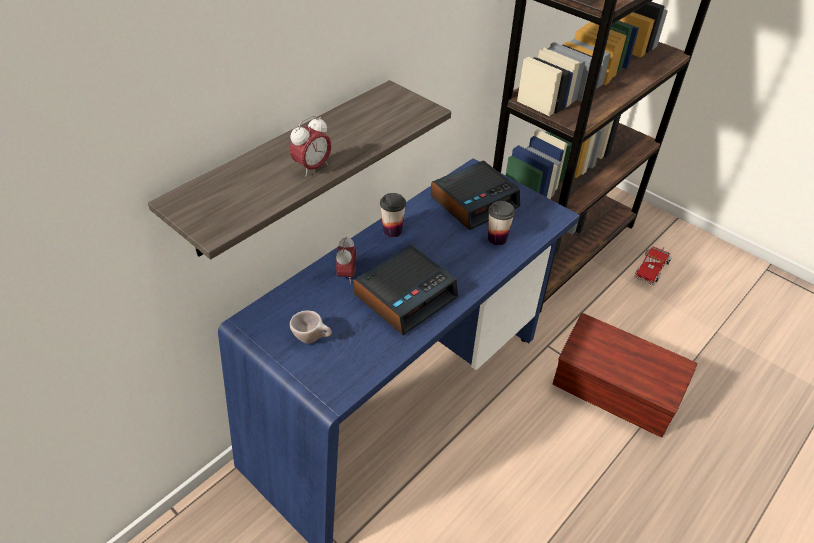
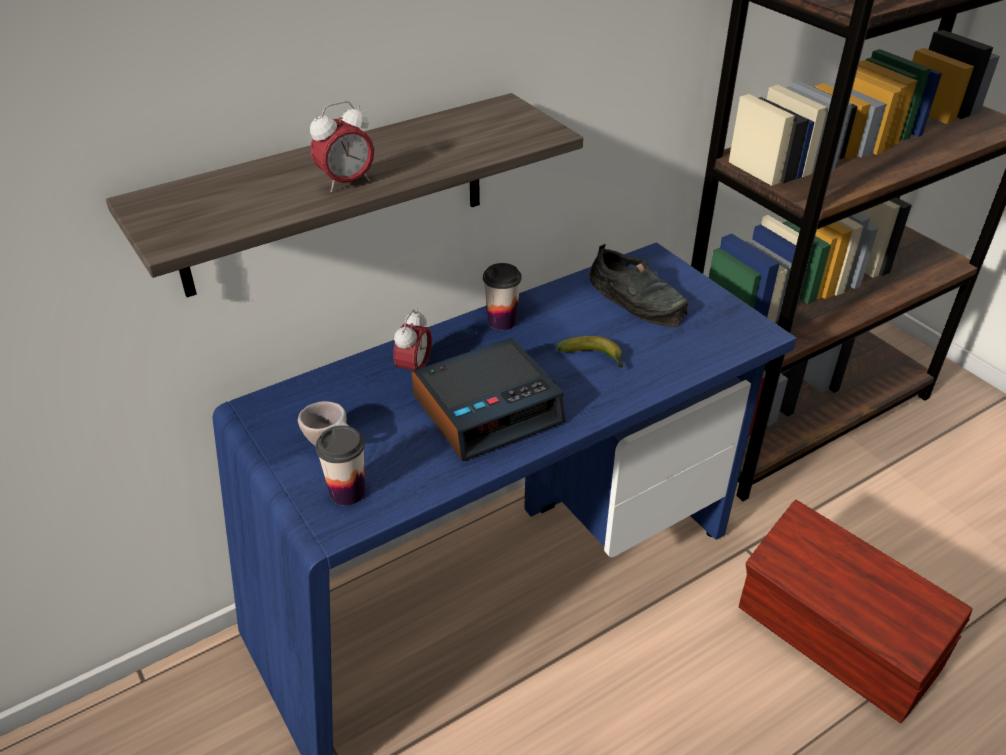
camera: 15 degrees right, 5 degrees down
(461, 248) = (594, 358): none -> banana
(474, 201) = (637, 299): alarm clock -> black shoe
(497, 239) = (654, 353): cup -> cup (347, 492)
(651, 269) = (945, 463): toy truck -> none

